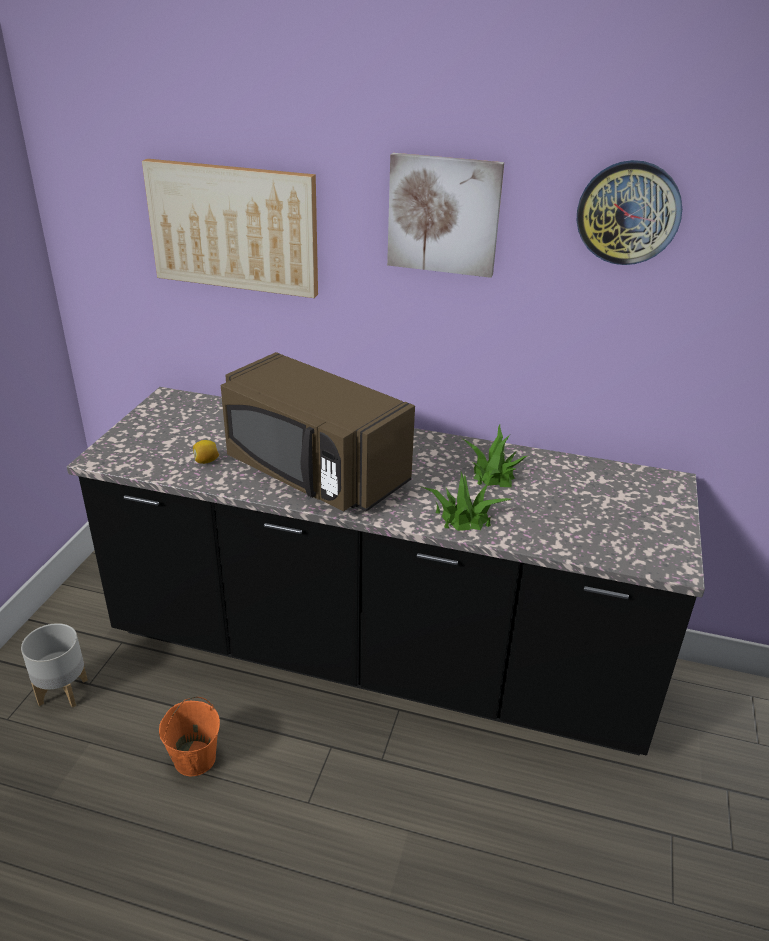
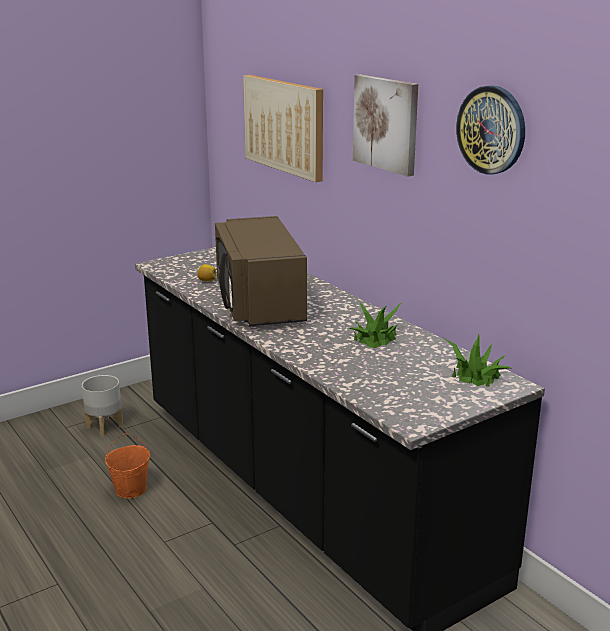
camera: 40 degrees right, 10 degrees down
(463, 516) = (311, 351): potted plant -> potted plant (475, 375)

